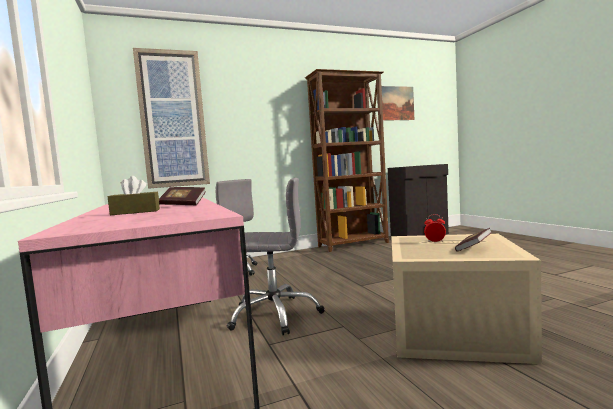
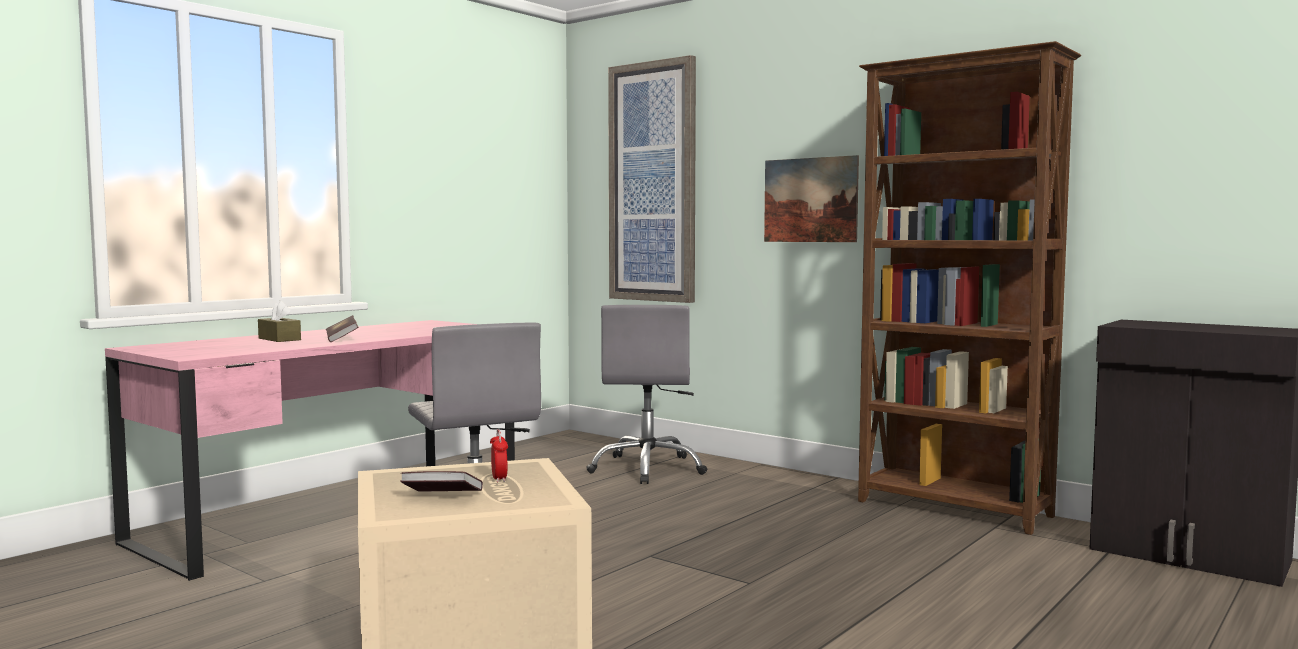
camera: 60 degrees right, 0 degrees up
(396, 103) = (1188, 117): picture -> picture (810, 200)

